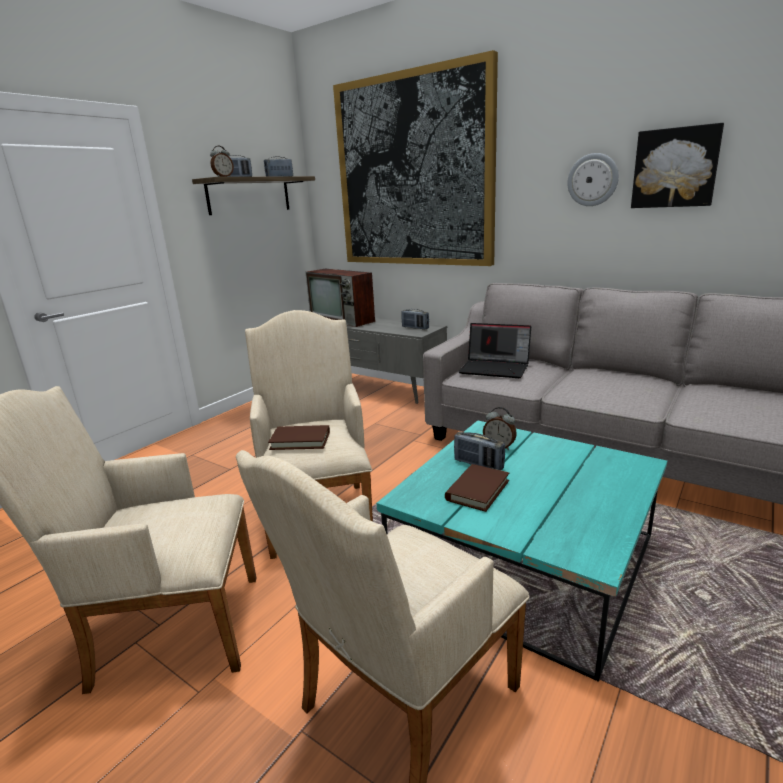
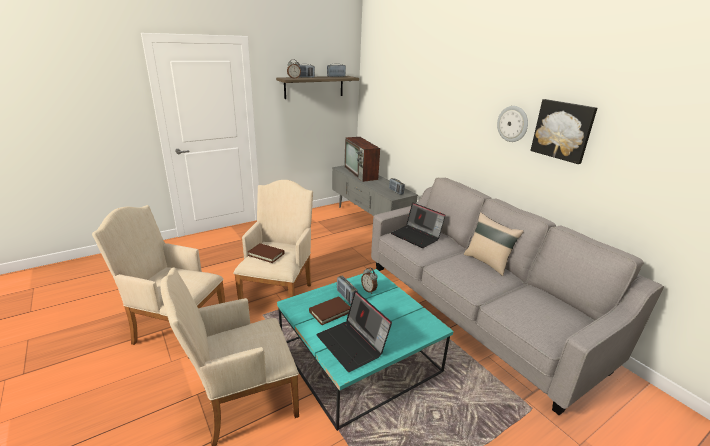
camera: 20 degrees right, 5 degrees up
(413, 172) = (414, 88): picture -> none
(563, 521) = (353, 344): none -> laptop
(615, 373) = (487, 262): none -> beige pillow

